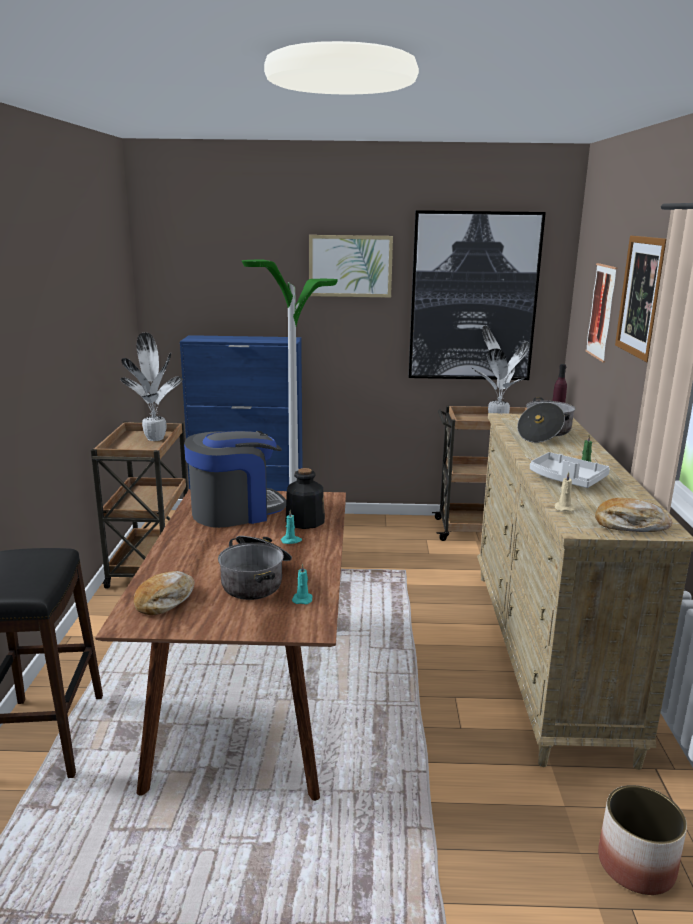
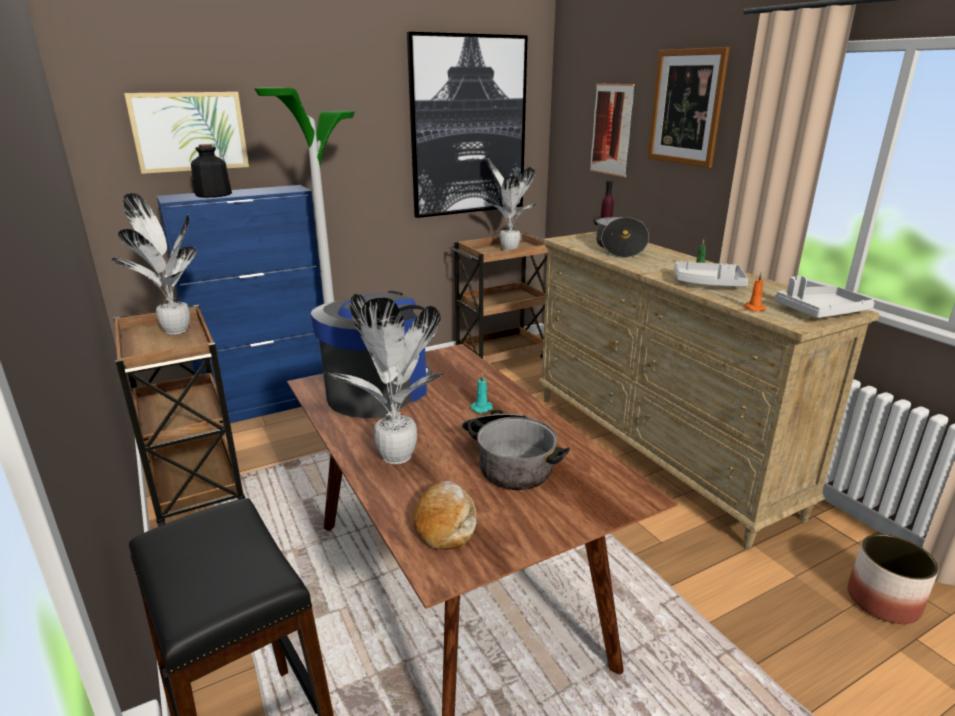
camera: 30 degrees left, 5 degrees up
(189, 555) = (396, 458): none -> potted plant
(302, 599) = (582, 467): turquoise candle -> none
(304, 521) = (465, 383): bottle -> bottle (213, 194)
(350, 266) = (344, 97): picture -> picture (189, 131)
(564, 508) = (753, 308): beige candle -> orange candle
(630, 525) = (820, 311): bread -> grey tray

